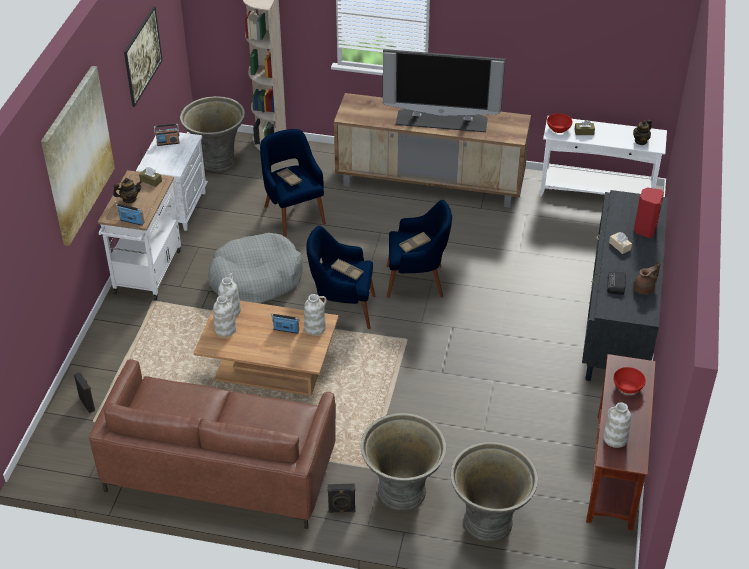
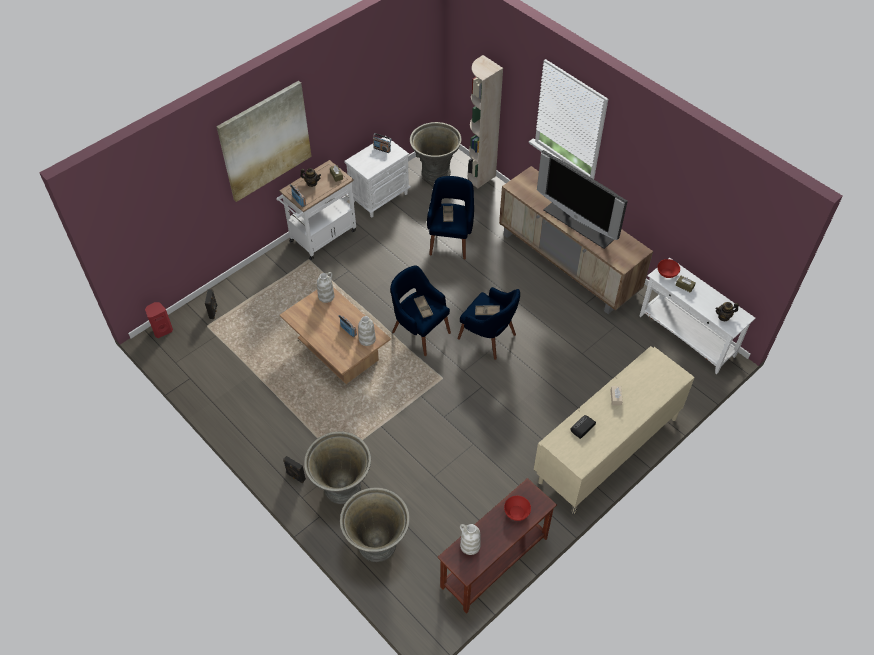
camera: 35 degrees right, 10 degrees up
(144, 69) = (376, 90): picture -> none
(220, 468) = (250, 402): brown sofa -> none
(225, 329) = (312, 308): white vase -> none
(255, 279) = (384, 277): grey dog bed -> none
(618, 319) = (606, 448): black cabinet -> beige cabinet
(644, 229) = (649, 394): red speaker -> red speaker (162, 330)
(644, 288) = (601, 443): brown teapot -> none

